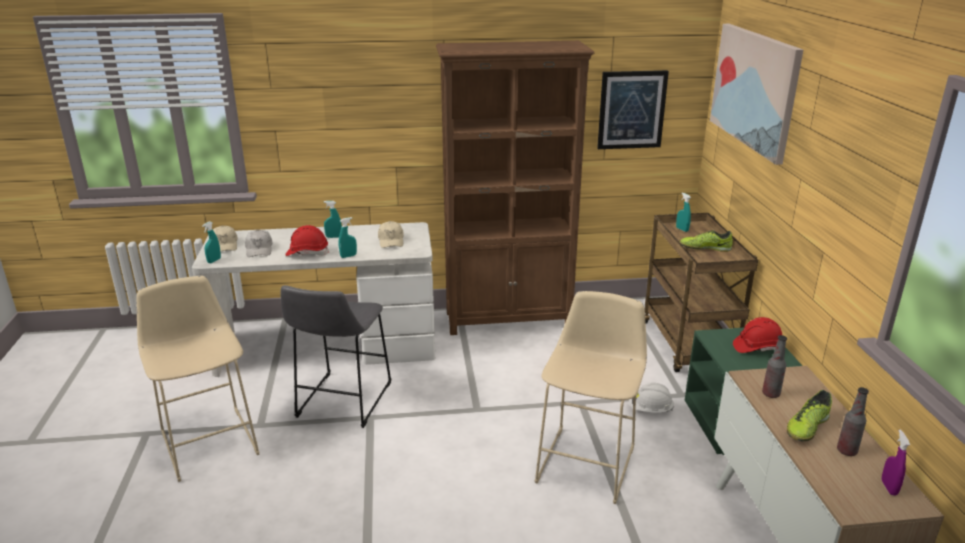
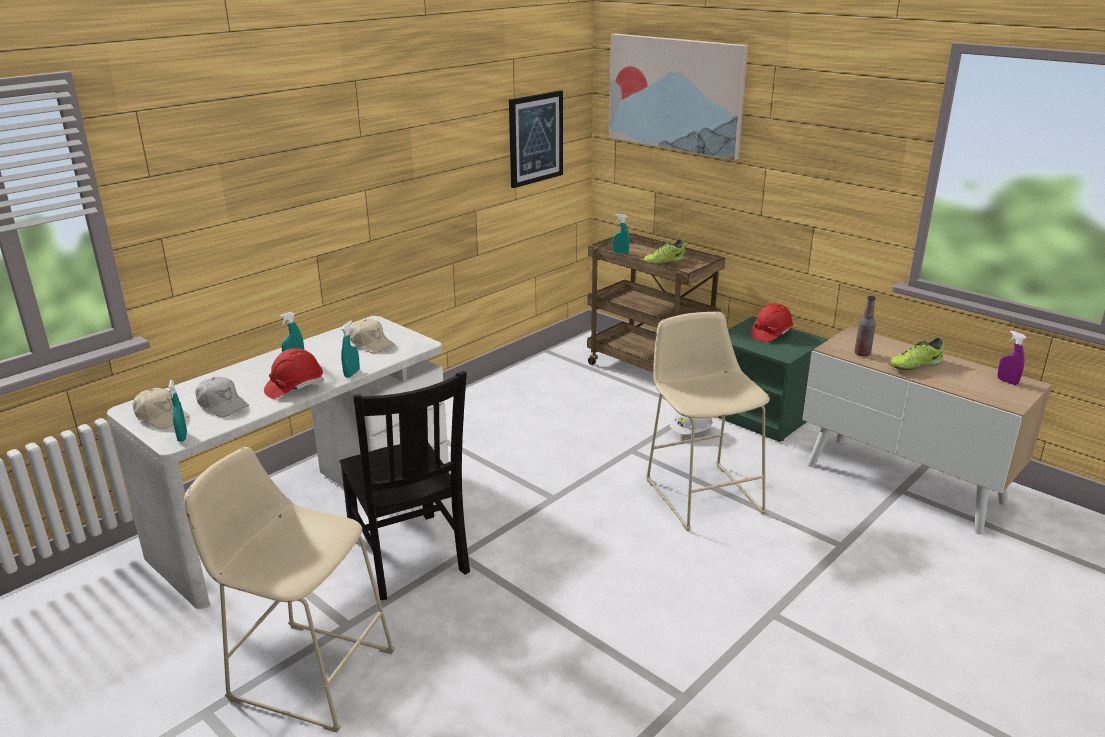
camera: 40 degrees left, 0 degrees up
(341, 402) = (409, 557): grey stool -> black chair
(509, 319) = (467, 407): brown bookcase -> none
(807, 427) = (914, 366): shoe -> shoe turned 60 degrees clockwise
(846, 451) = (956, 370): bottle -> none

